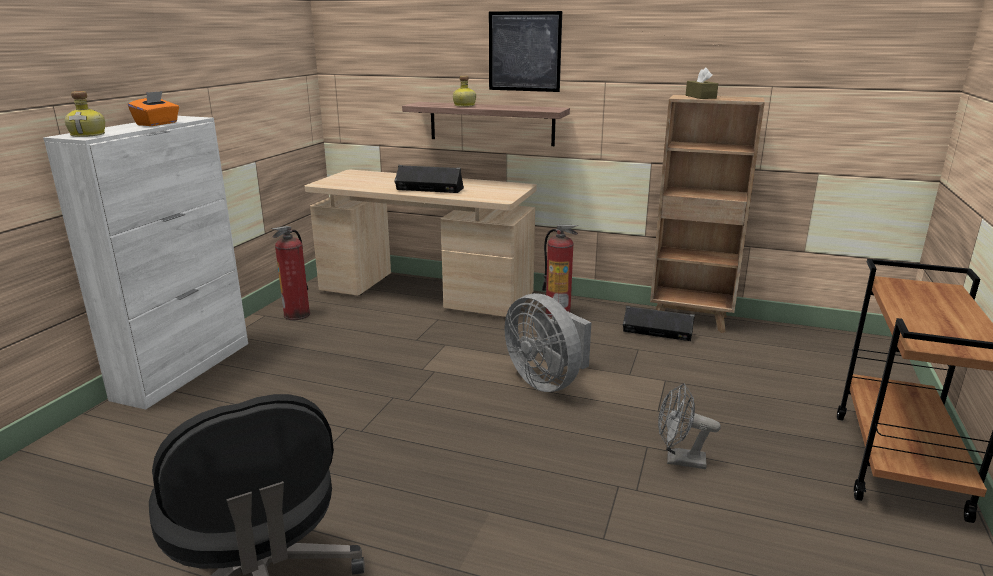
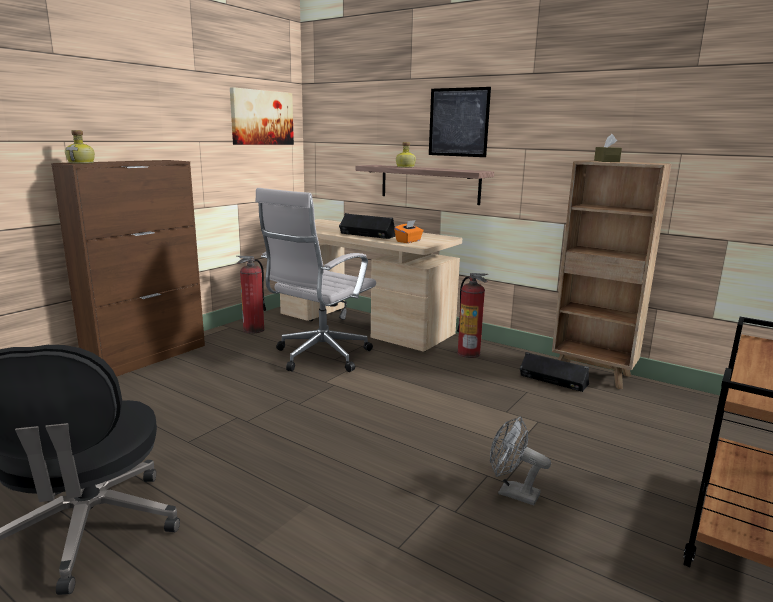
camera: 15 degrees right, 5 degrees down
(157, 124) = (142, 161): orange tissue box -> orange tissue box (408, 241)
(185, 369) = (148, 357): white cabinet -> brown cabinet
(273, 48) = (262, 117): none -> picture
(397, 339) = (319, 357): none -> white office chair
(547, 381) = (426, 406): grey fan -> none

